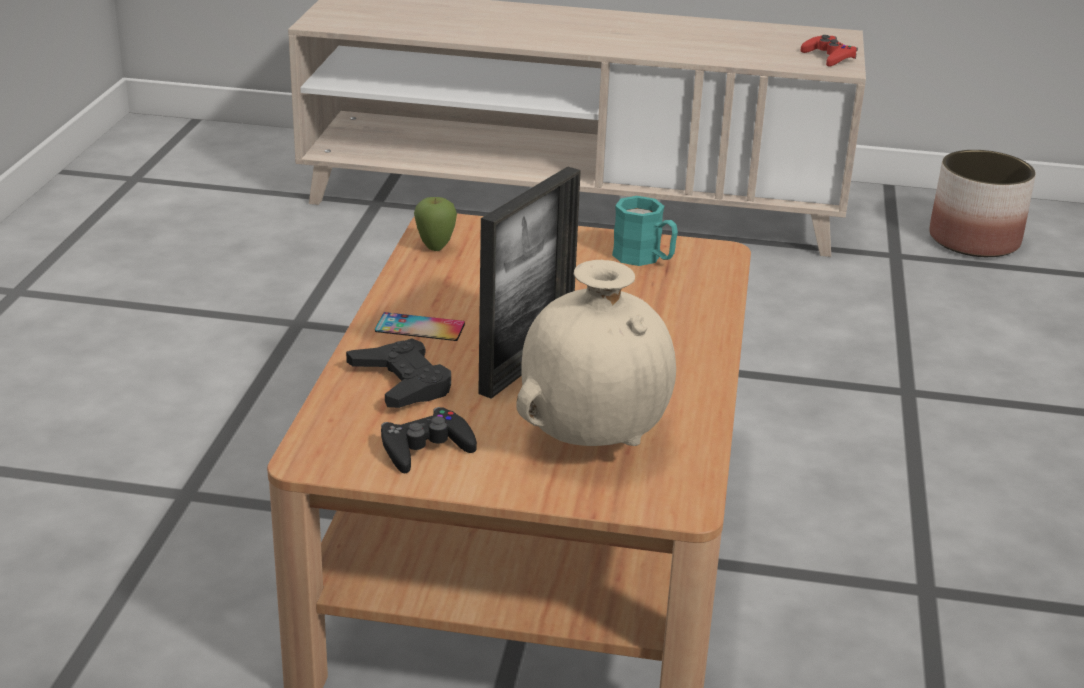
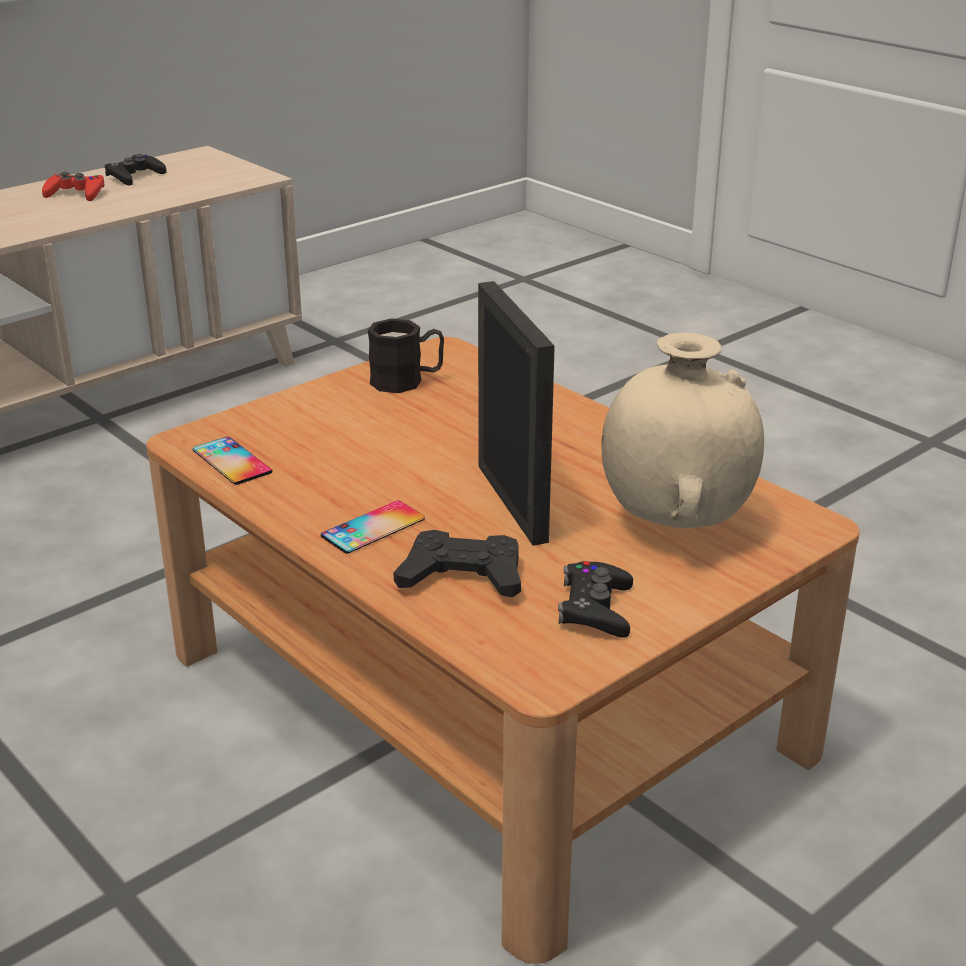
camera: 50 degrees left, 0 degrees up
(435, 248) = (232, 461): apple -> phone
(645, 258) = (407, 381): turquoise mug -> black mug
(754, 35) = (135, 176): none -> black game controller
(829, 57) = (231, 172): red game controller -> red game controller (76, 193)
(974, 240) = (366, 305): planter -> none

